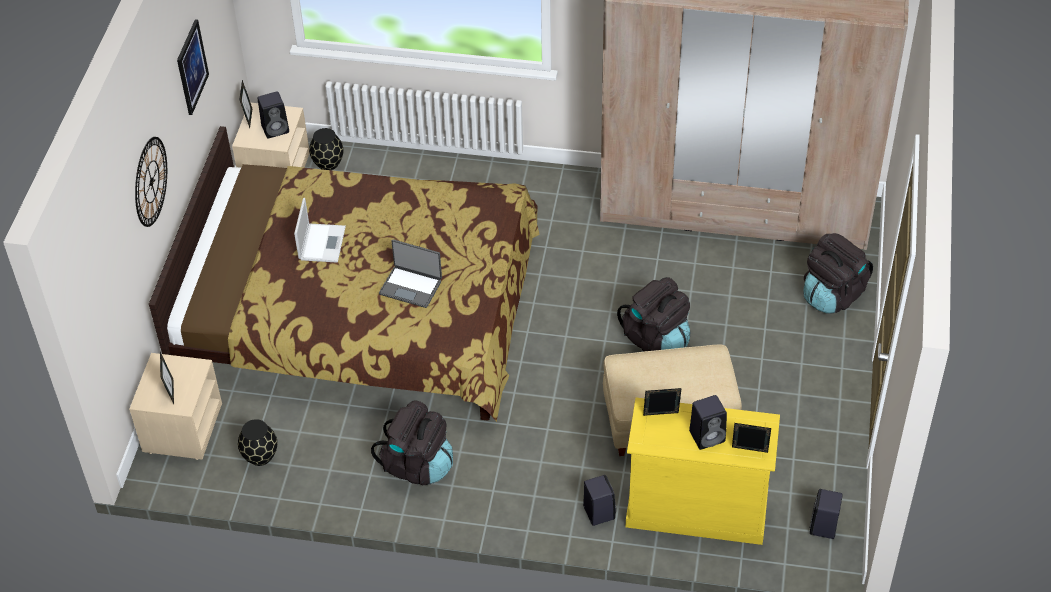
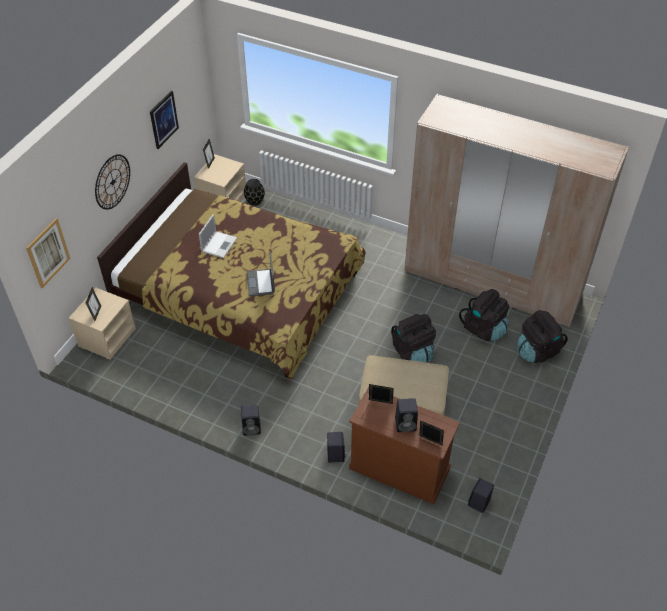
camera: 15 degrees right, 0 degrees up
(99, 312) = (48, 253): none -> picture
(259, 456) = (144, 366): black vase -> none
(276, 128) = (223, 172): black speaker -> black speaker (252, 428)
(411, 287) = (261, 283): laptop -> laptop turned 45 degrees clockwise
(417, 465) = (235, 395): black backpack -> black backpack (484, 329)
(696, 508) = (399, 468): yellow dresser -> brown dresser

